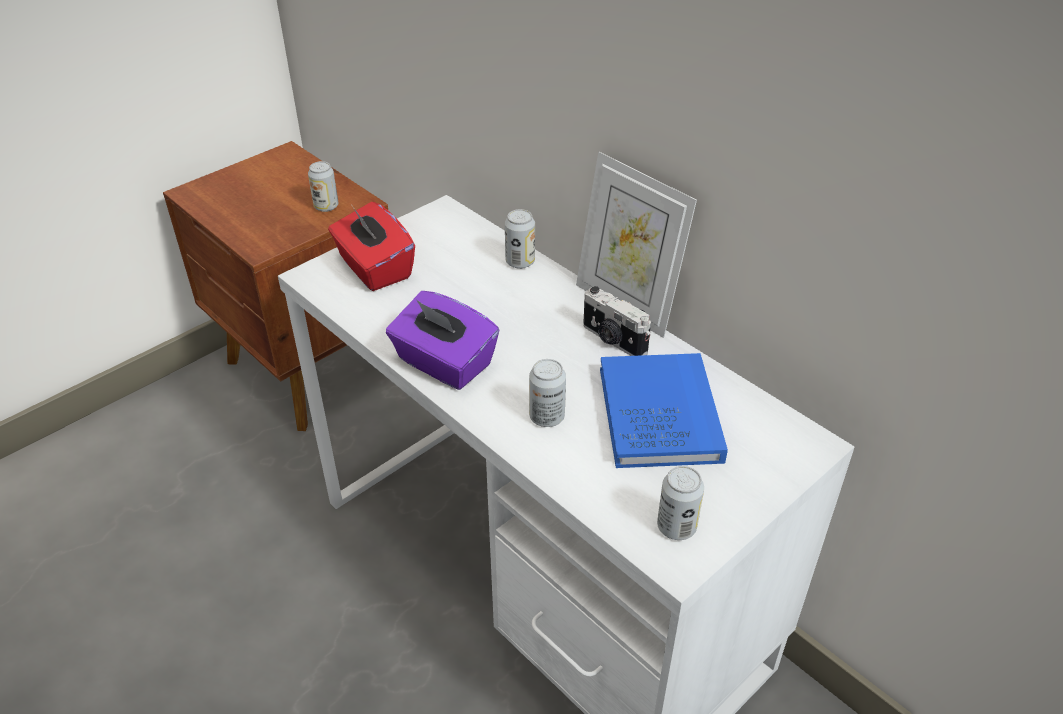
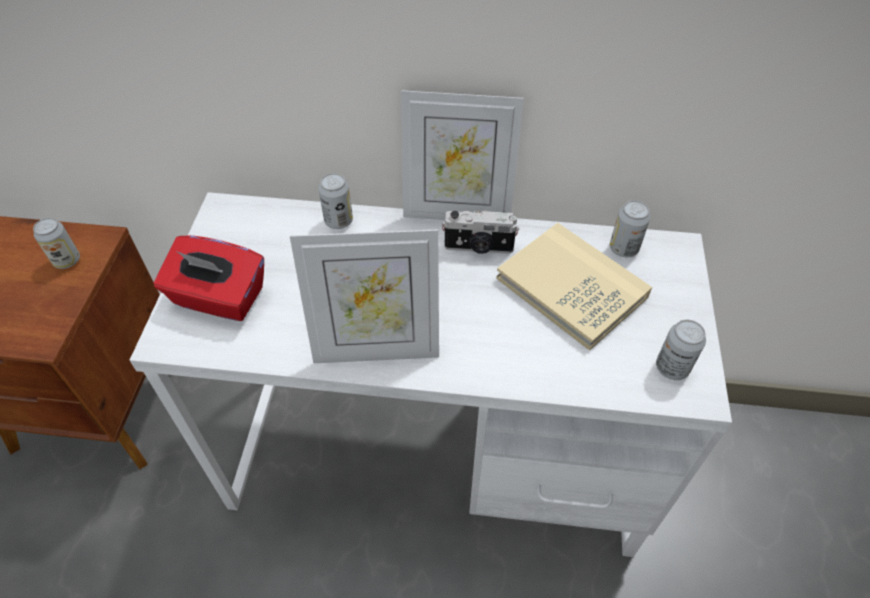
camera: 40 degrees left, 10 degrees up
(444, 363) = (376, 349): purple tissue box -> picture frame
(547, 417) = (501, 342): can -> can (623, 248)
(659, 414) = (571, 288): blue book -> beige book

